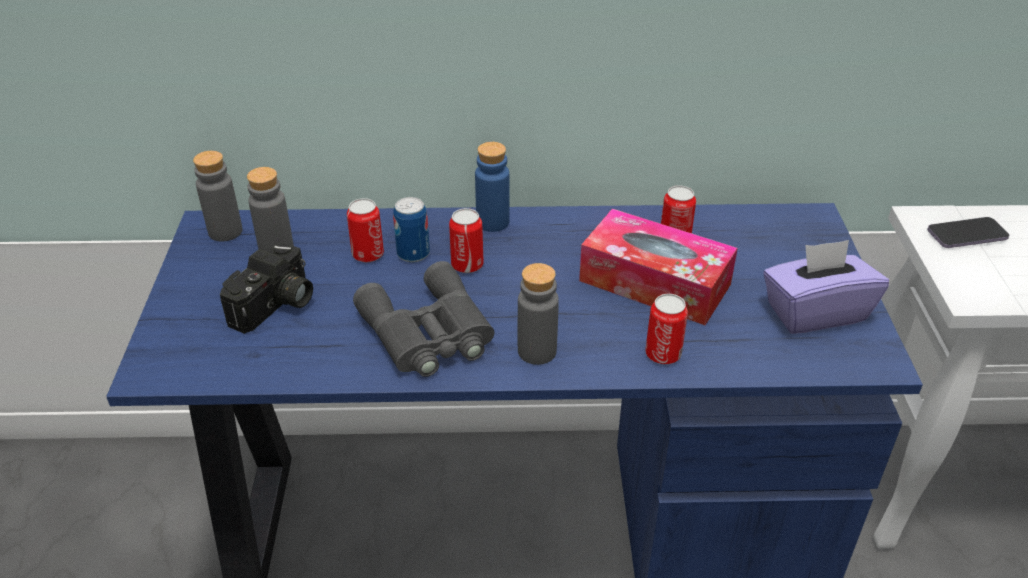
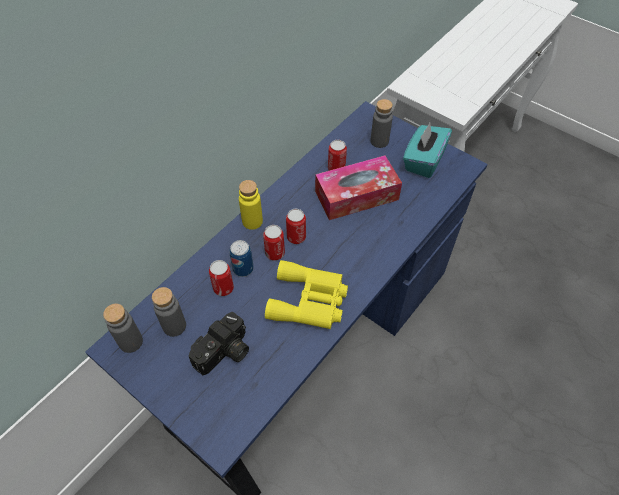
camera: 50 degrees left, 15 degrees up
(276, 306) = (224, 353): camera -> camera turned 60 degrees clockwise
(428, 334) = (310, 301): grey binoculars -> yellow binoculars
(493, 222) = (252, 221): blue bottle -> yellow bottle
(537, 351) = (360, 268): grey bottle -> grey bottle (379, 141)
(663, 354) = (402, 226): can -> can (296, 237)
(815, 312) = (423, 161): purple tissue box -> turquoise tissue box
(966, 235) = (426, 83): phone -> none

